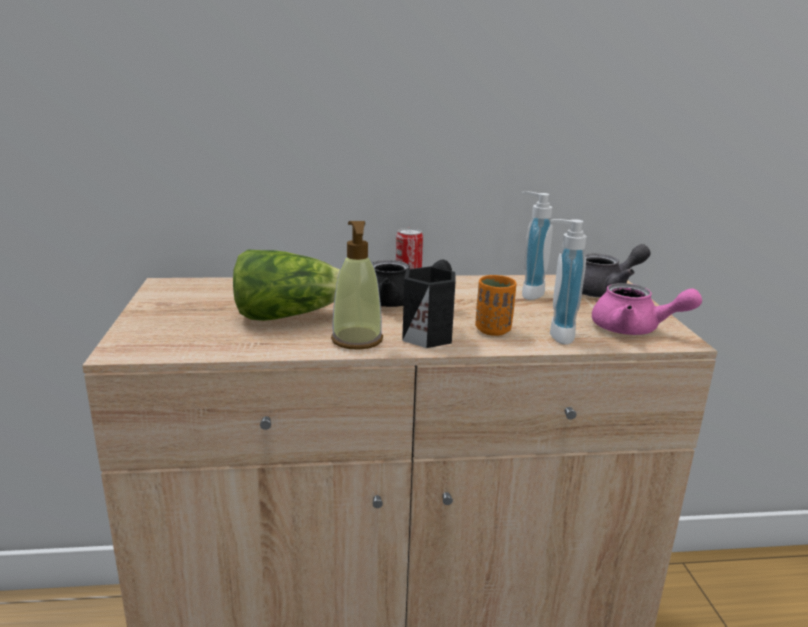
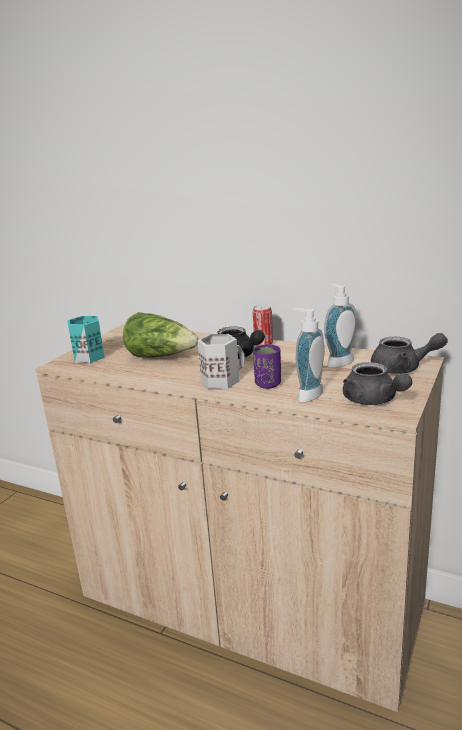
camera: 35 degrees right, 0 degrees up
(162, 331) = (88, 356): none -> turquoise mug
(357, 340) = (176, 377): soap dispenser -> none
(427, 335) = (221, 380): black mug -> white mug
(493, 330) = (268, 384): orange cup -> purple cup
(634, 329) = (373, 401): pink teapot -> grey teapot

